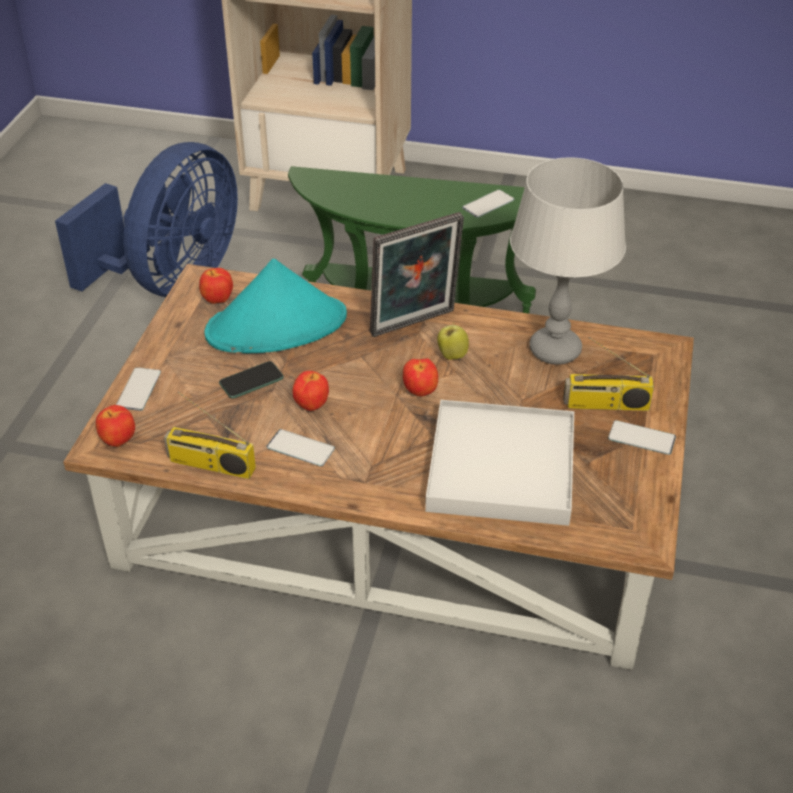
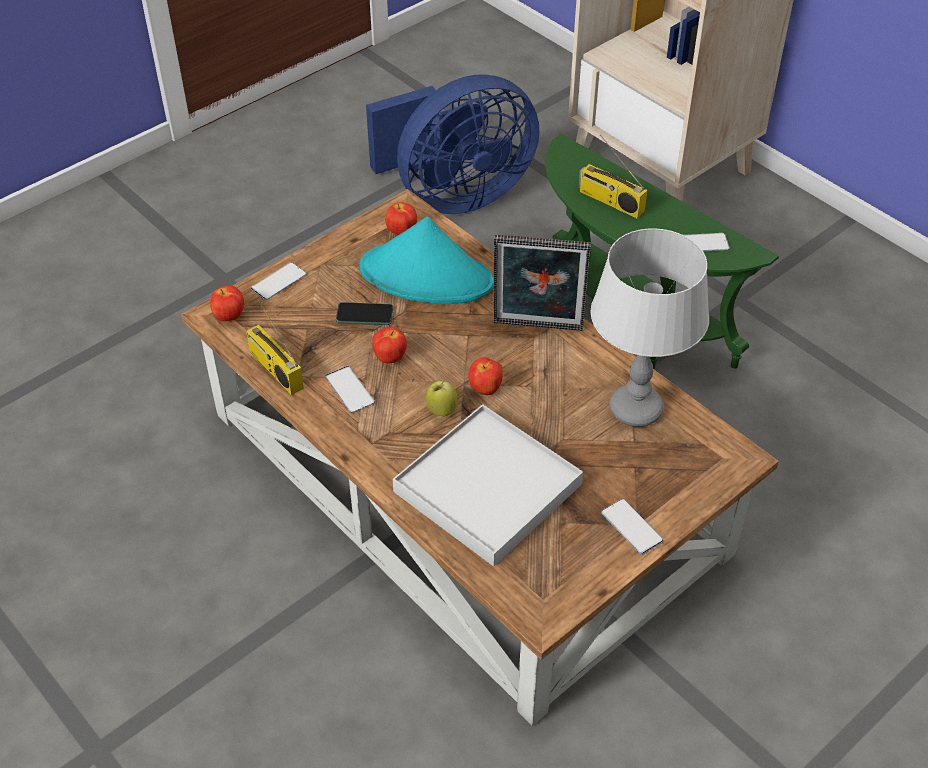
camera: 35 degrees right, 5 degrees up
(452, 355) = (542, 370): apple -> apple (441, 410)
(605, 405) = (630, 481): radio -> radio (609, 201)

